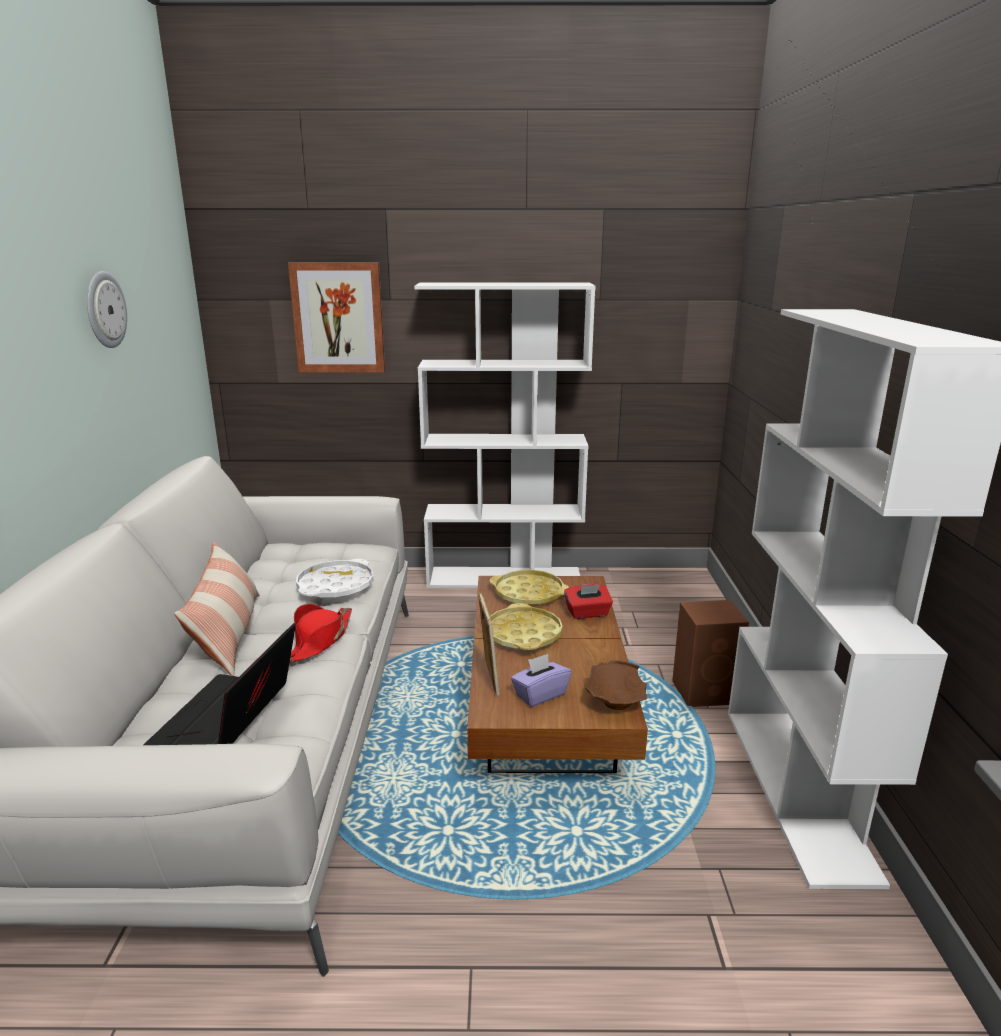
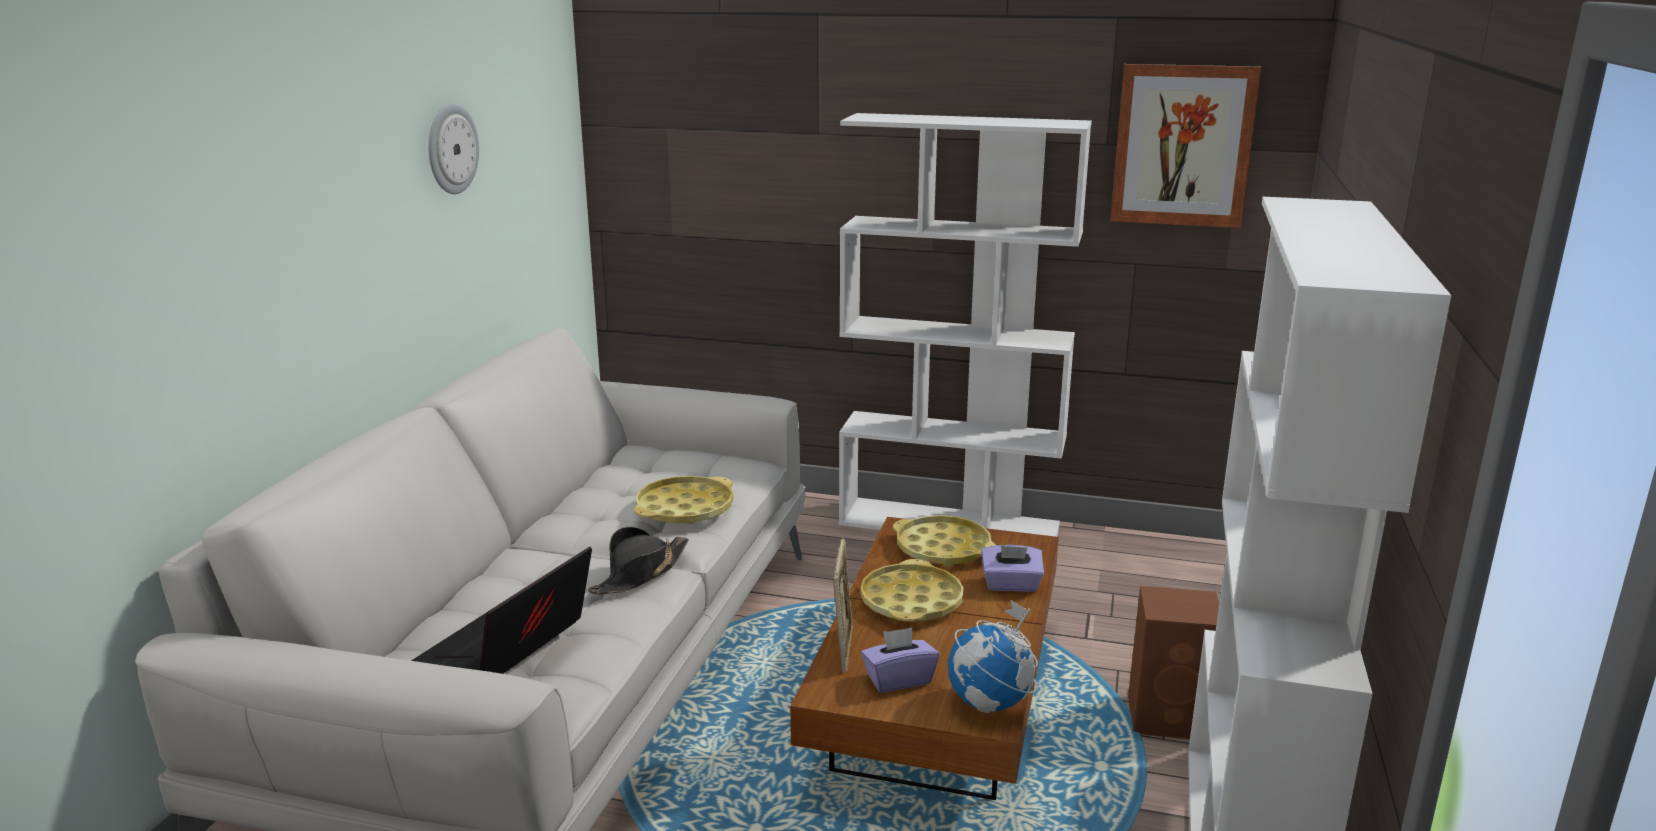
camera: 15 degrees right, 0 degrees up
(228, 633) = (541, 551): pillow -> none
(319, 640) = (640, 573): red hat -> black hat
(335, 586) = (684, 509): white tray -> yellow tray
(338, 318) = (750, 155): picture -> picture (1182, 145)
(587, 613) = (1011, 585): red tissue box -> purple tissue box
(614, 702) = (990, 703): brown bowl -> globe

